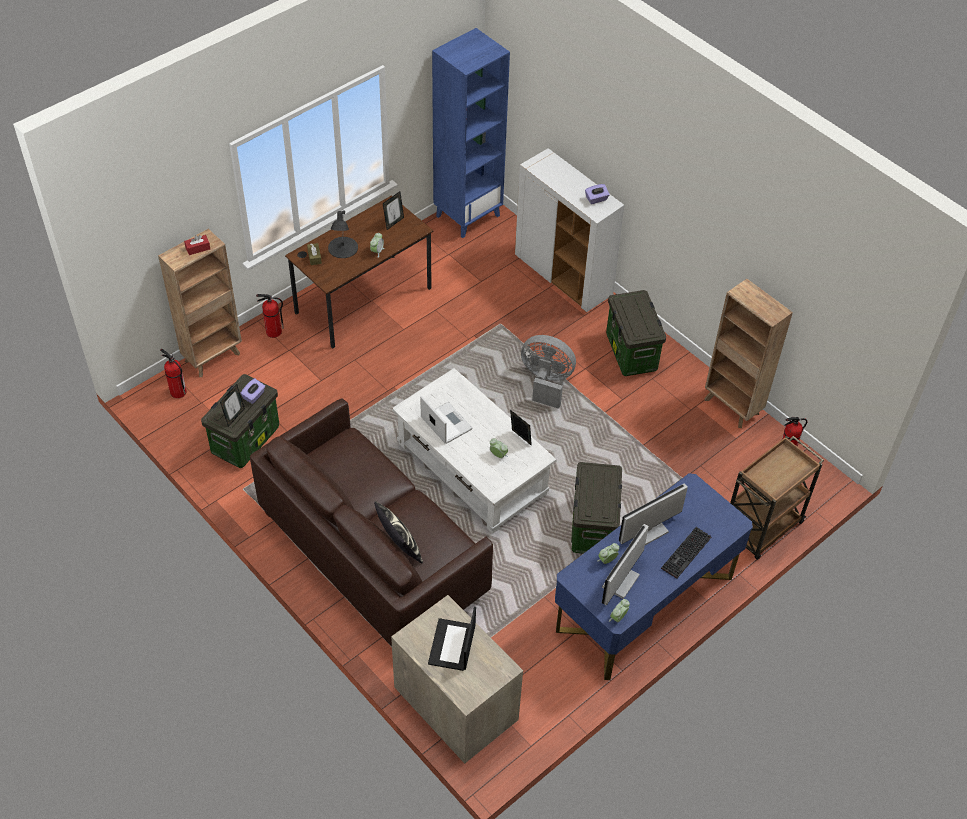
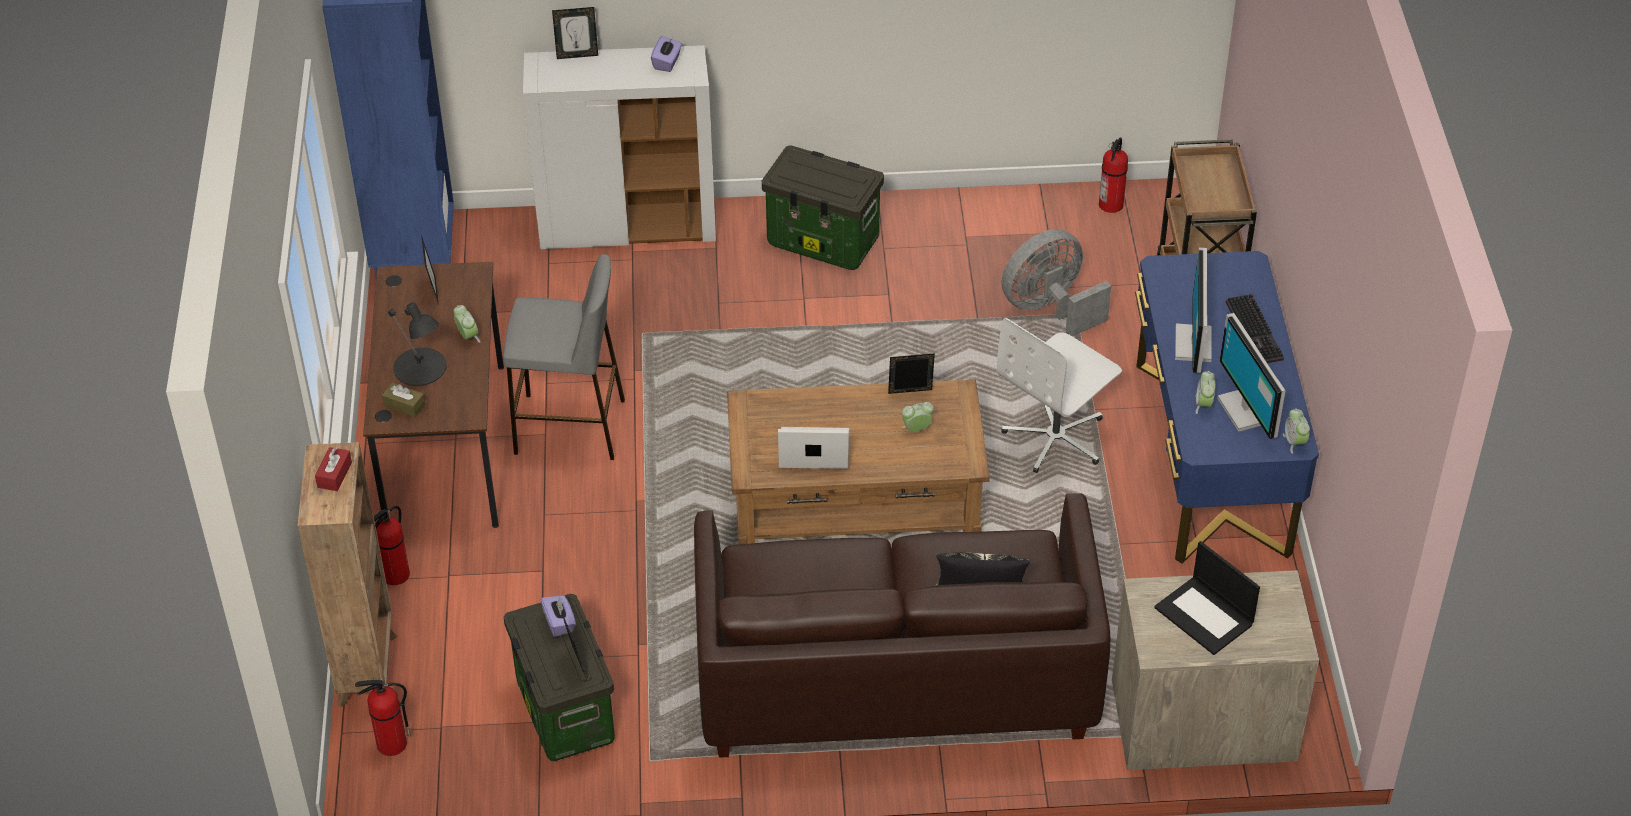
camera: 50 degrees left, 5 degrees down
(416, 335) = (571, 427): none -> grey stool
(471, 468) = (854, 499): white coffee table -> brown coffee table
(546, 382) = (787, 347): grey fan -> grey fan (1049, 308)
(566, 166) = (577, 55): none -> picture frame
(592, 526) = (1056, 437): storage box -> white office chair
(732, 407) = (1000, 207): brown bookcase -> none

